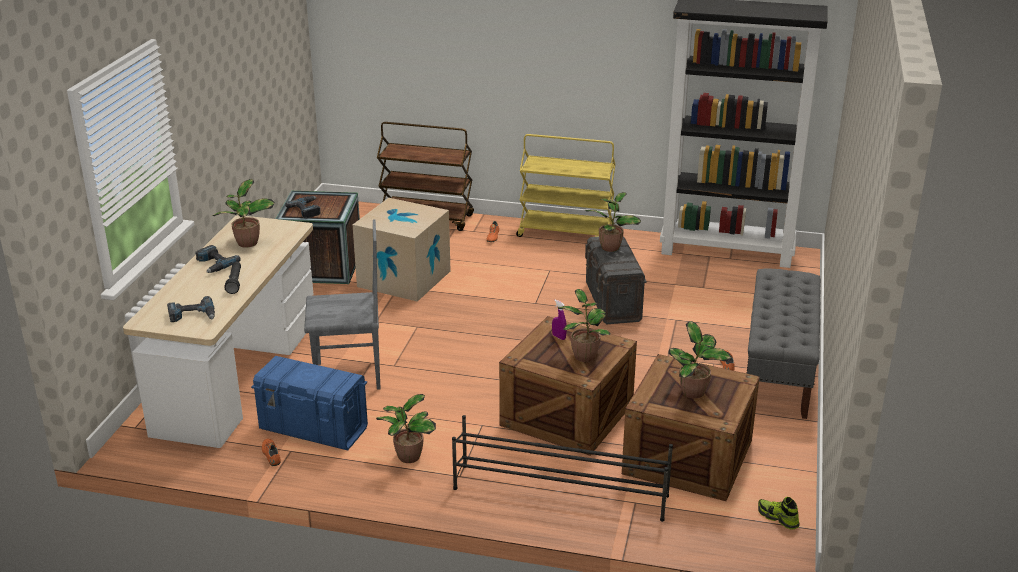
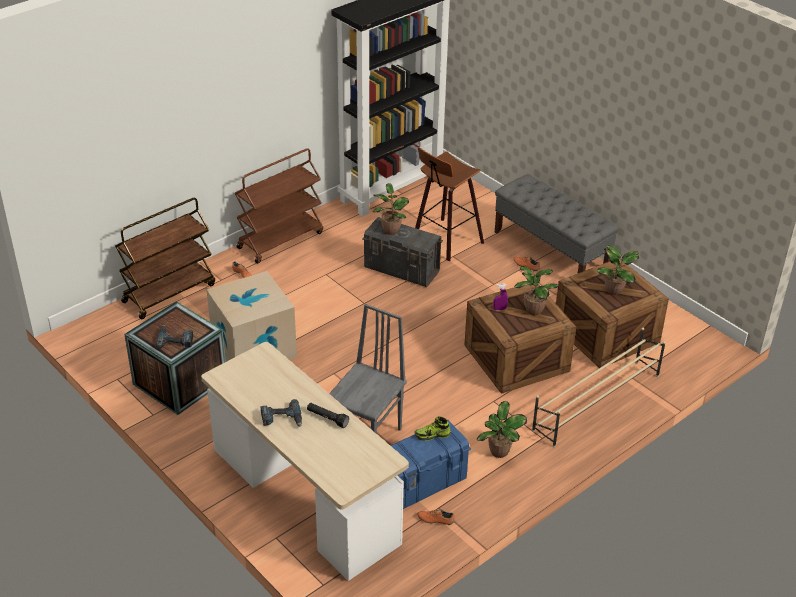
camera: 55 degrees left, 10 degrees up
(192, 316) = (361, 460): power drill -> none
(247, 243) = (264, 388): potted plant -> none
(559, 492) = (596, 403): black shoe rack -> beige shoe rack
(566, 233) = (280, 239): yellow cart -> brown cart
(693, 307) = (445, 241): none -> stool
(777, 518) = (690, 333): shoe -> shoe (432, 435)

